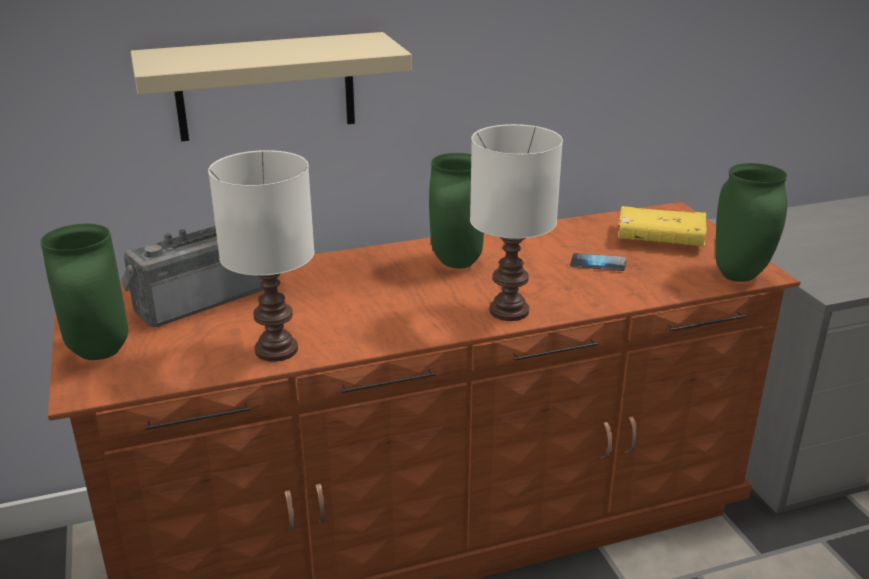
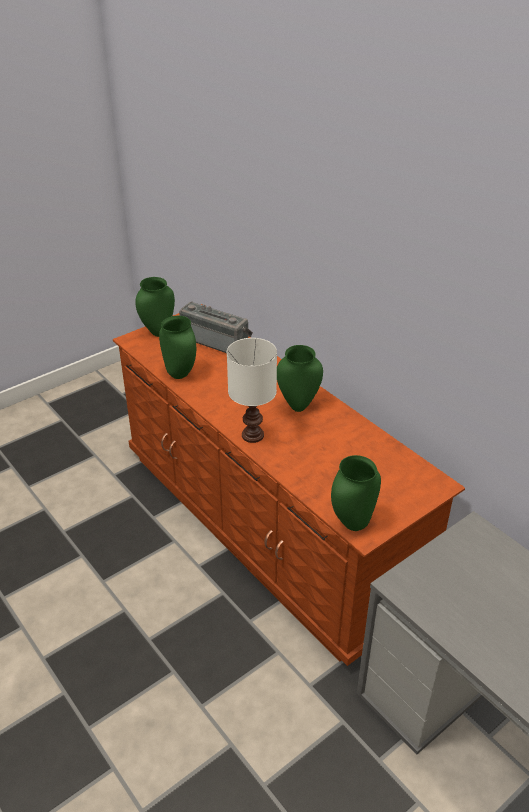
camera: 70 degrees right, 10 degrees up
(266, 87) = (275, 264): beige shelf -> none
(275, 351) = (179, 375): white table lamp -> green vase
(598, 264) = (331, 459): phone -> none
(660, 239) = (387, 482): yellow book -> none

